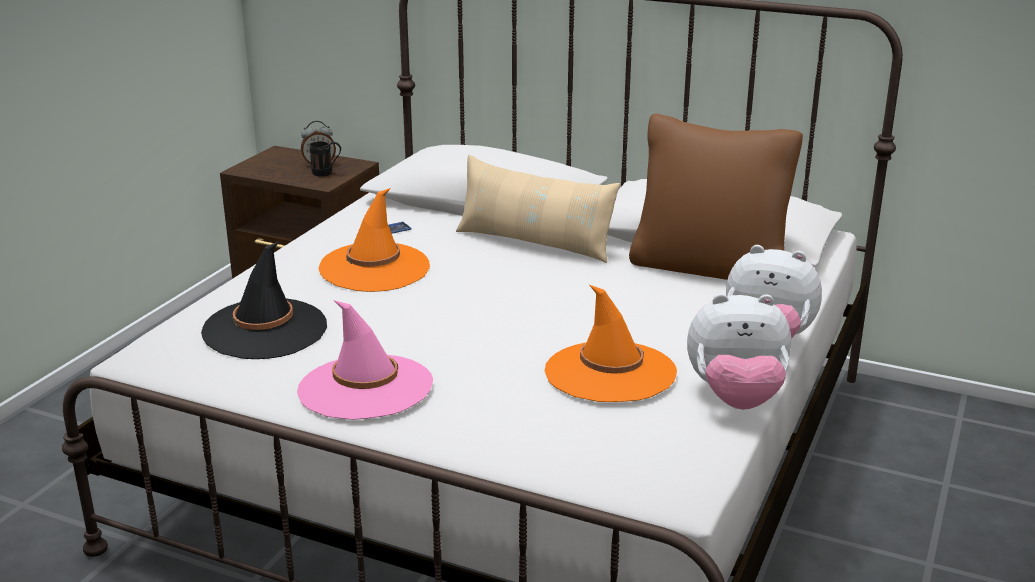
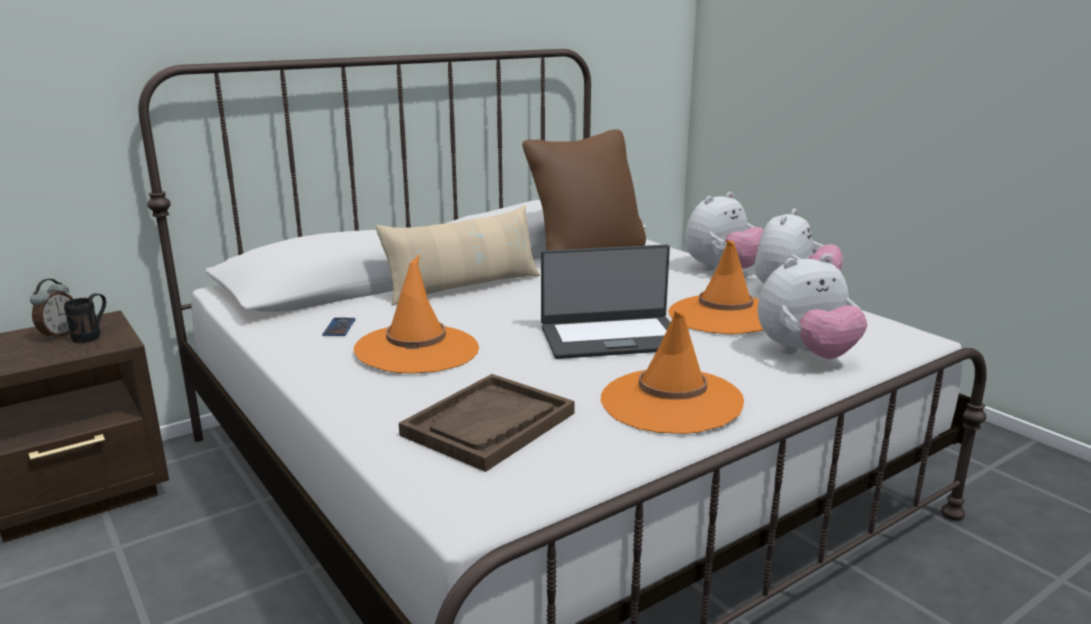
camera: 60 degrees left, 5 degrees down
(265, 329) = (489, 424): black hat -> brown tray
(365, 388) = (671, 401): pink hat -> orange hat
(483, 333) = (612, 337): none -> laptop
(542, 434) = (805, 355): none -> plush toy

